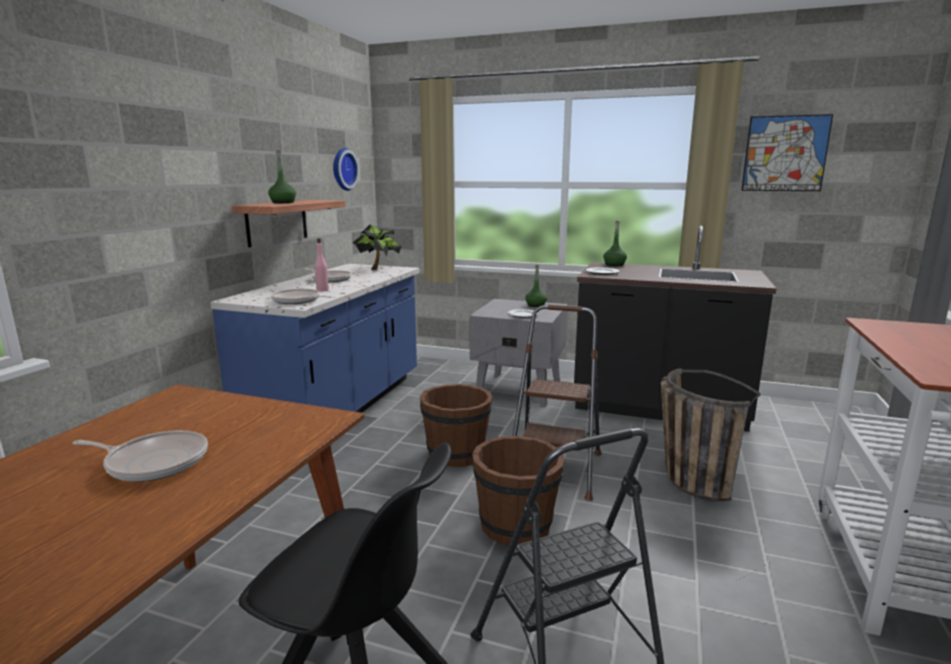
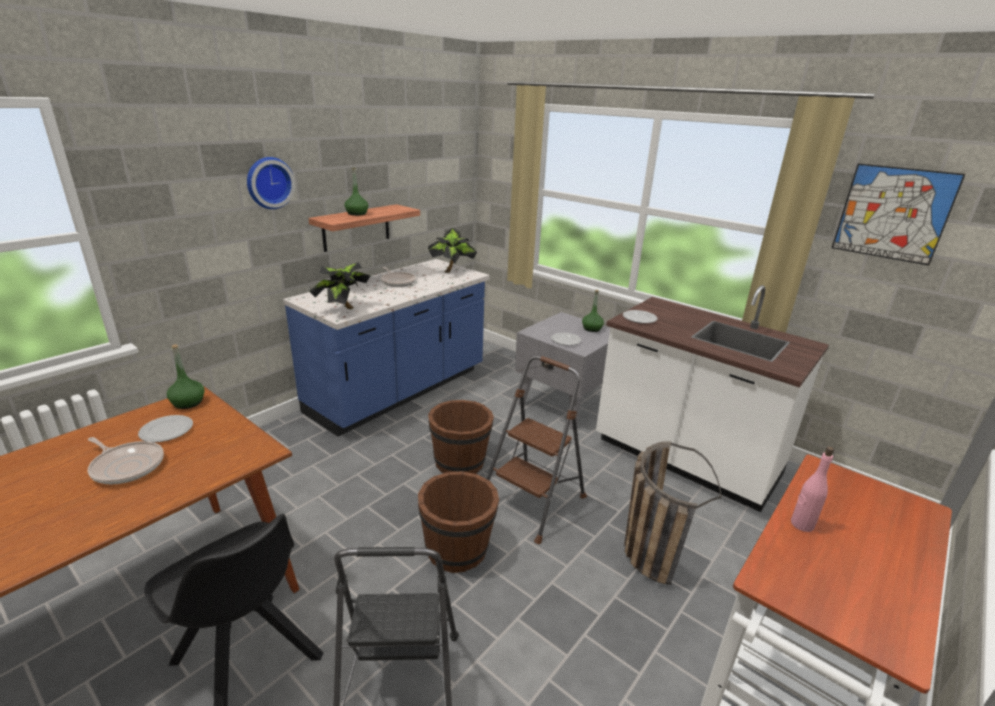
camera: 20 degrees right, 10 degrees up
(175, 425) = (167, 431): none -> plate
(298, 301) = (344, 310): frying pan -> potted plant
(322, 290) = (376, 297): pink bottle -> pink bottle (801, 524)
(342, 169) = (436, 171): wall clock -> wall clock (269, 182)
(614, 264) = (670, 306): green bottle -> green bottle (188, 402)
(659, 409) = (685, 460): black counter -> white counter

